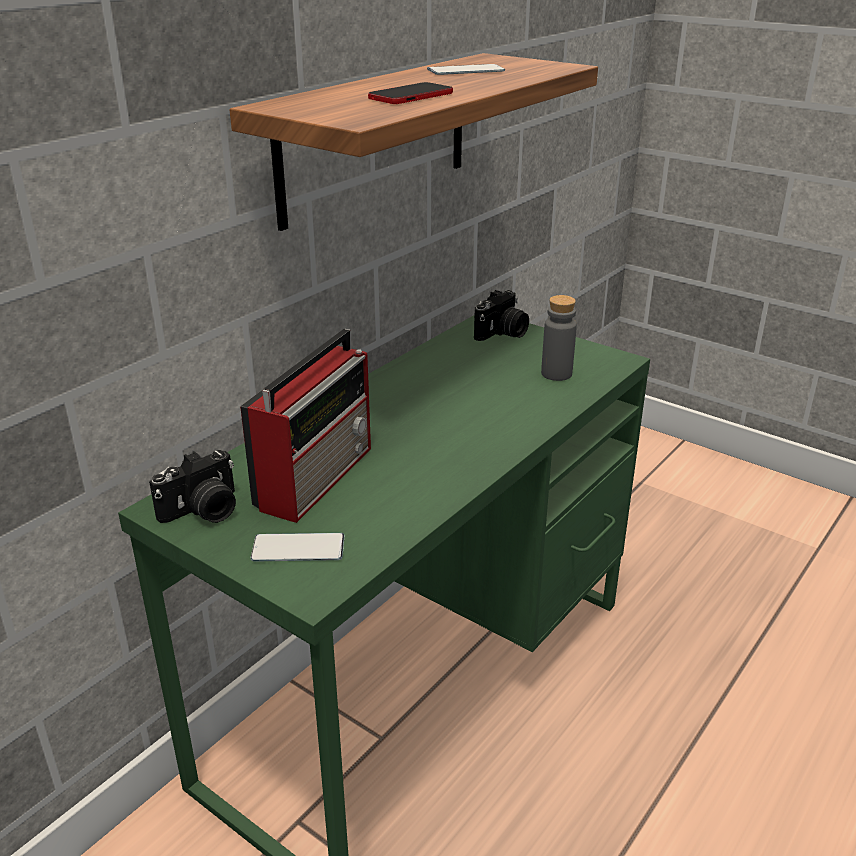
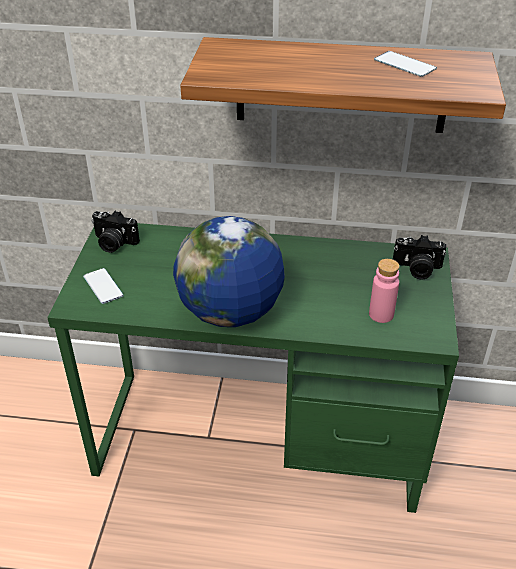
camera: 60 degrees right, 10 degrees up
(317, 475) = (172, 264): radio -> none
(411, 96) = (293, 71): phone -> none
(466, 460) = (230, 313): none -> globe
(556, 374) = (381, 314): grey bottle -> pink bottle

